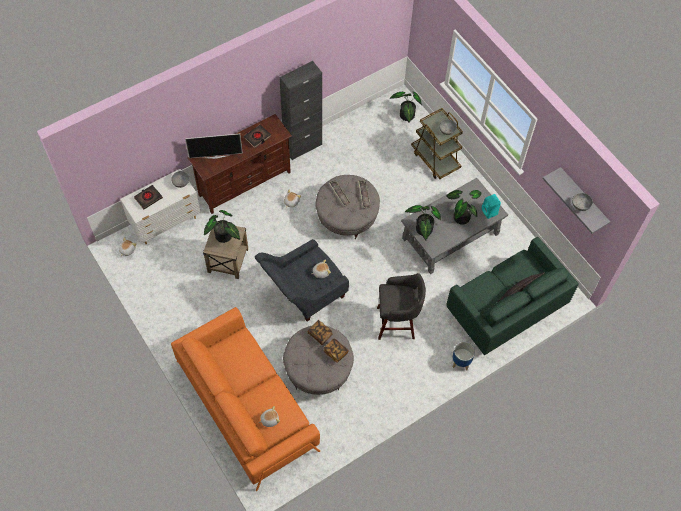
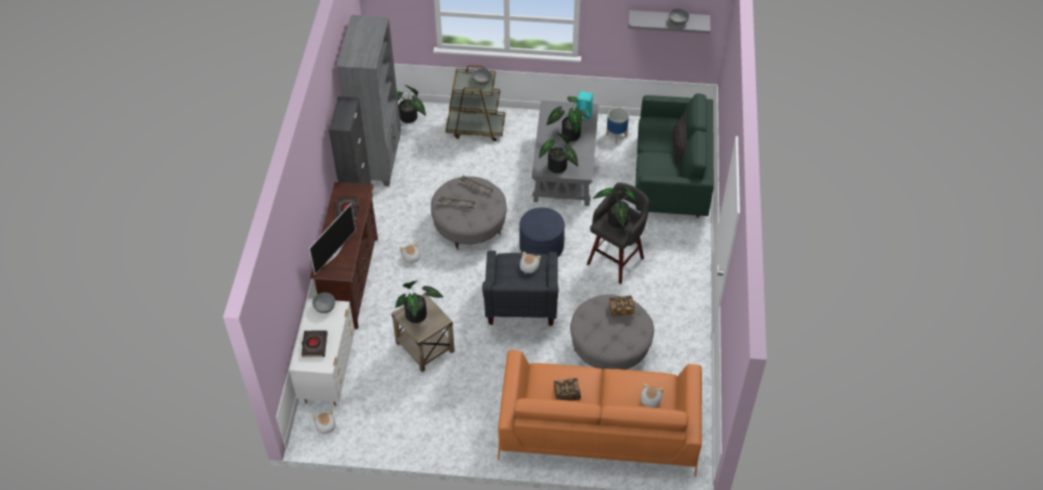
camera: 50 degrees left, 10 degrees down
(320, 334) = (592, 309): book -> book (566, 394)
(355, 126) = (379, 159): none -> grey bookcase
(367, 269) = (541, 246): none -> blue ottoman
(395, 298) = (616, 222): none -> potted plant
(461, 362) = (696, 240): planter -> planter (616, 135)

